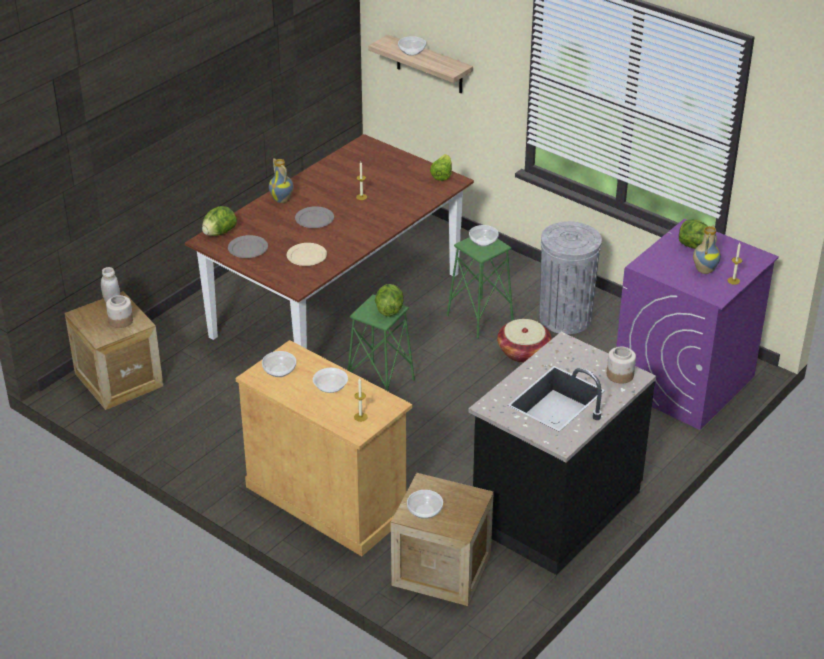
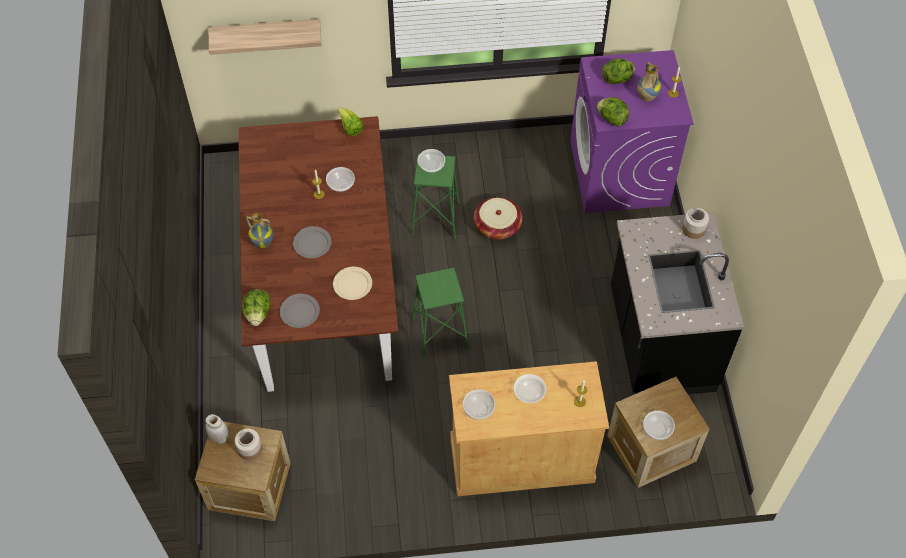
camera: 45 degrees left, 20 degrees up
(389, 310) = (444, 281): lettuce -> lettuce (611, 119)
(412, 51) = (253, 34): bowl -> bowl (340, 184)
(565, 318) = (490, 175): grey trash can -> none

